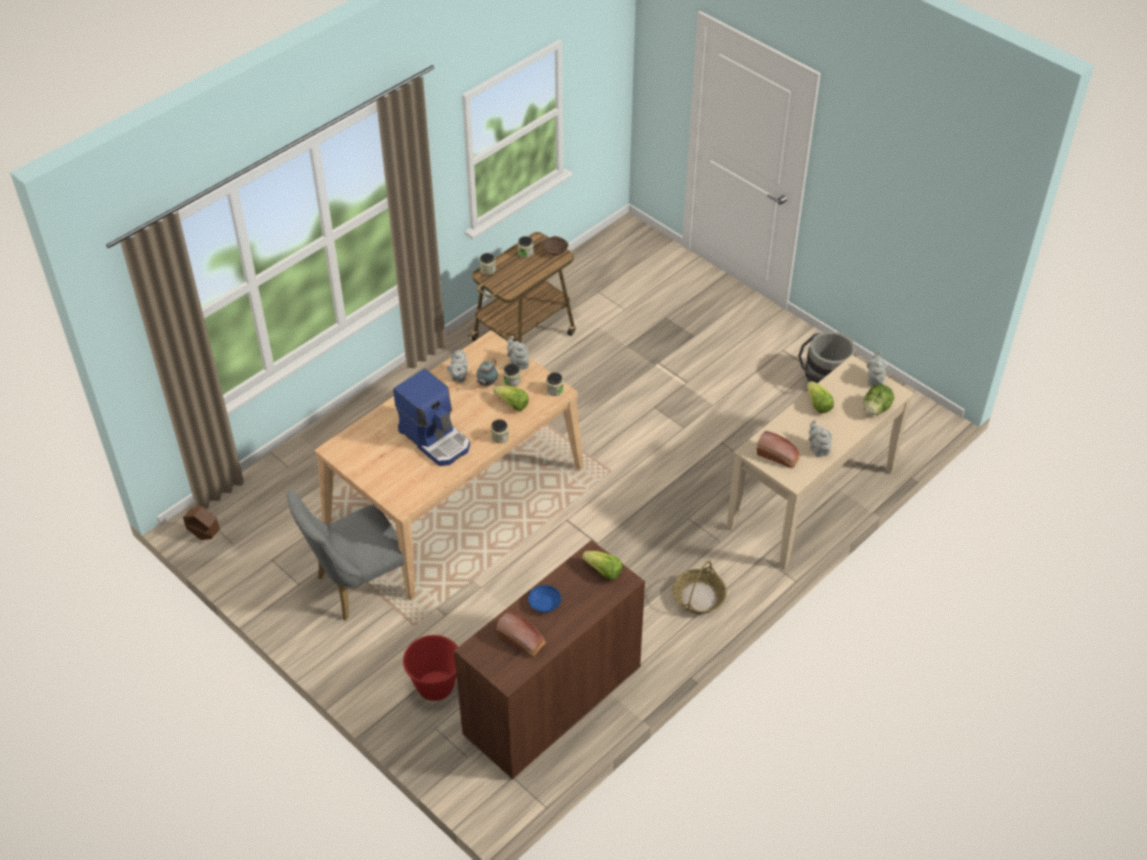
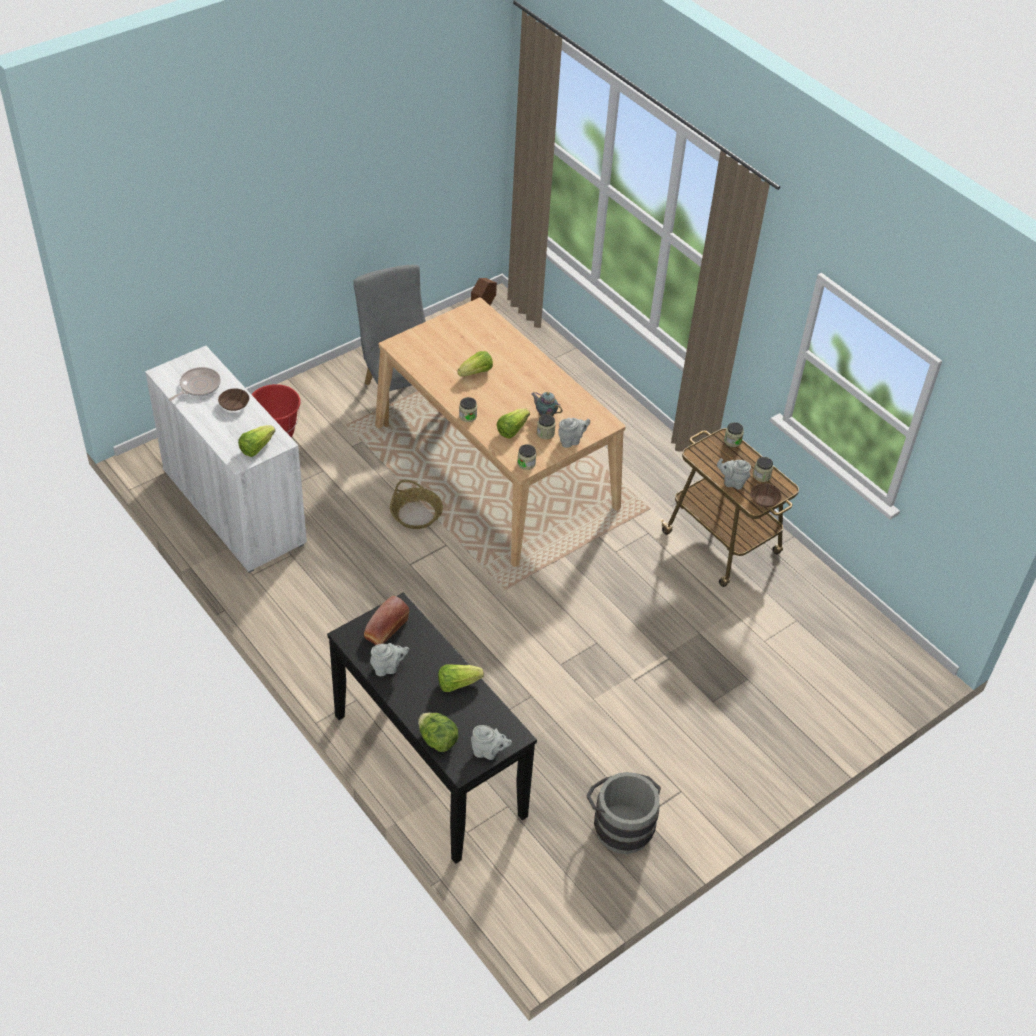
camera: 95 degrees right, 0 degrees up
(435, 438) = (476, 373): coffee machine -> lettuce
(458, 377) = (558, 396): grey teapot -> grey teapot (732, 482)
(523, 641) = (198, 386): bread -> frying pan
(545, 603) = (234, 405): blue bowl -> brown bowl
(552, 701) = (234, 507): brown cabinet -> white cabinet
(698, 596) = (319, 634): basket -> basket (416, 514)
(812, 499) = (428, 765): beige console table -> black console table

